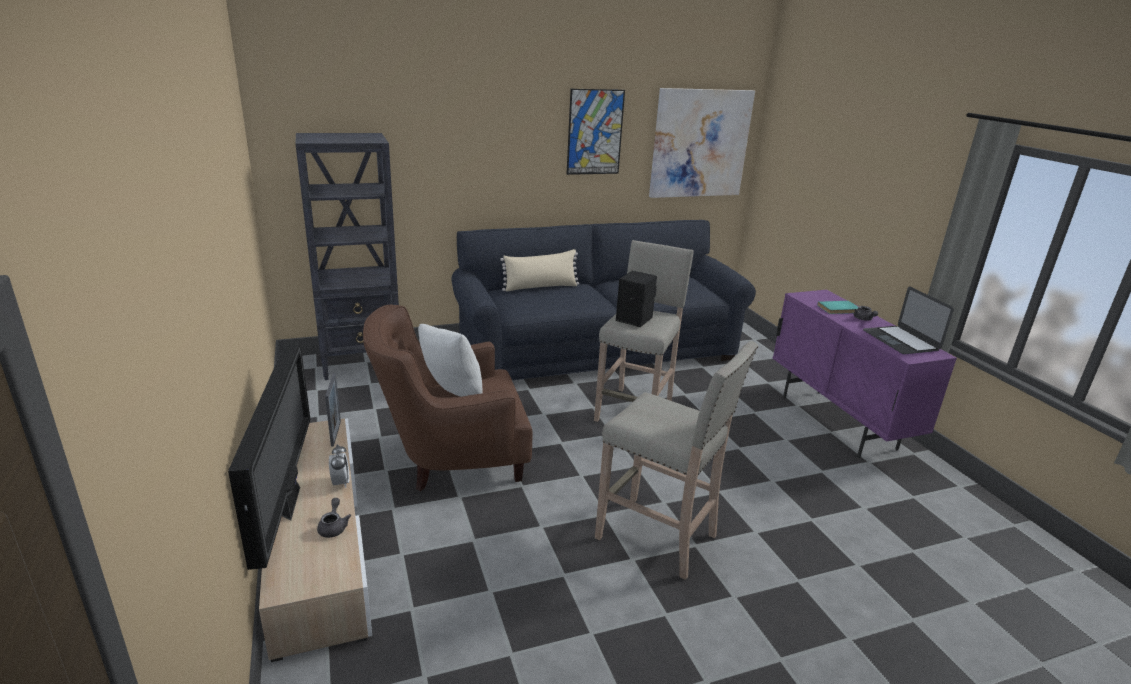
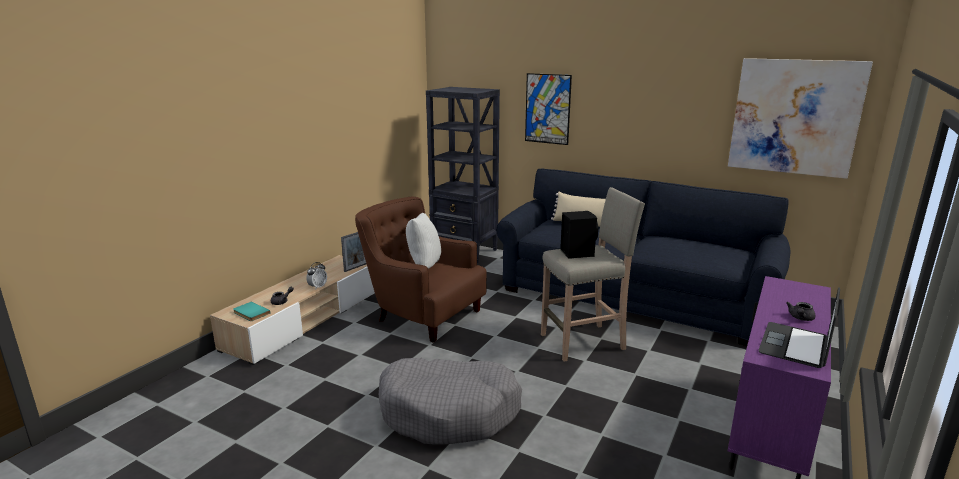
camera: 50 degrees right, 5 degrees down
(288, 501) = (288, 284): television -> none
(595, 132) = (671, 98): picture -> picture (547, 109)
(659, 538) = (449, 412): beige stool -> grey dog bed
(839, 309) = (793, 303): turquoise book -> turquoise book (250, 313)

